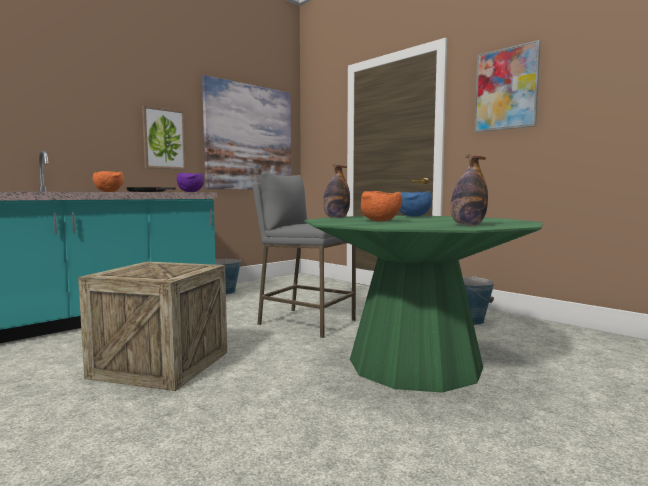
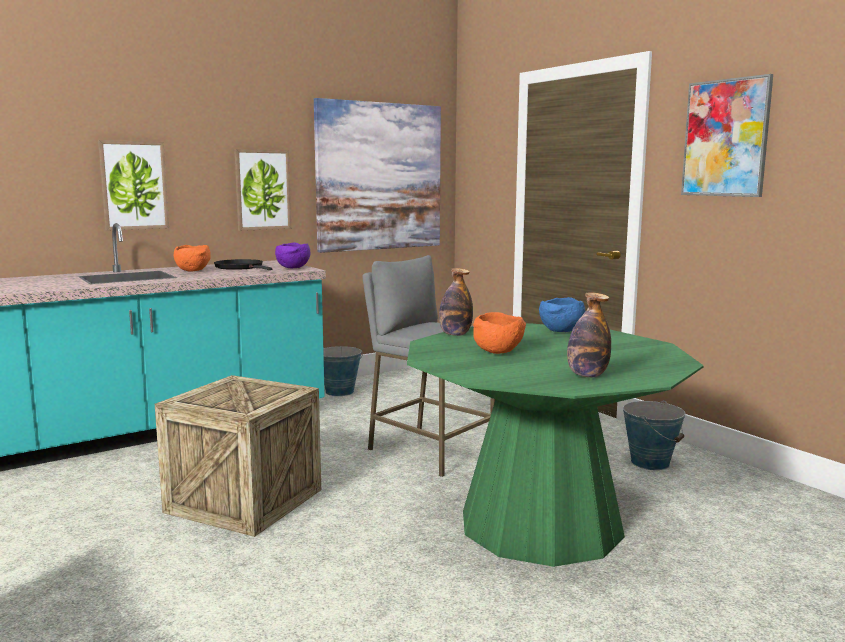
camera: 10 degrees right, 5 degrees up
(58, 125) = (134, 185): none -> picture

